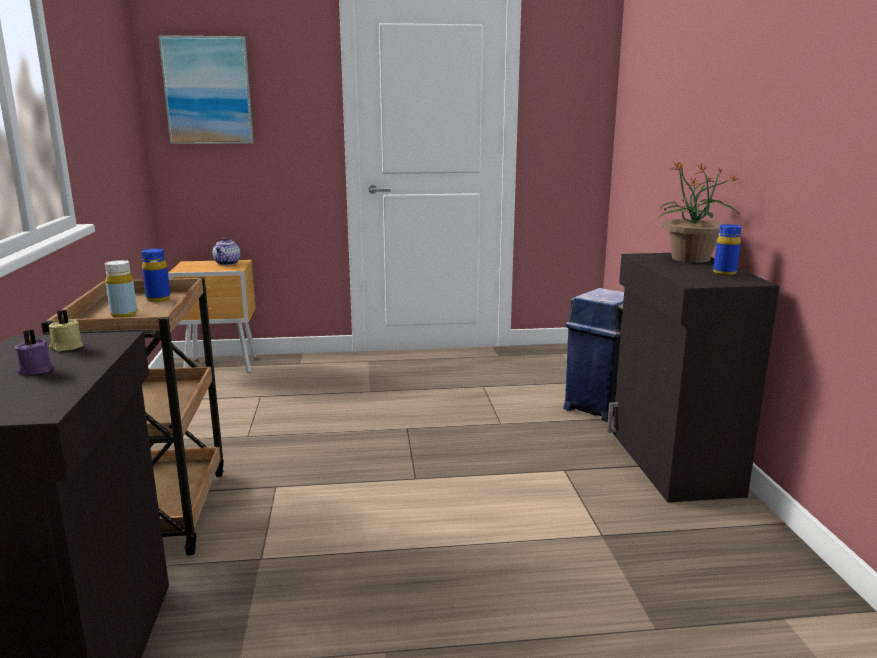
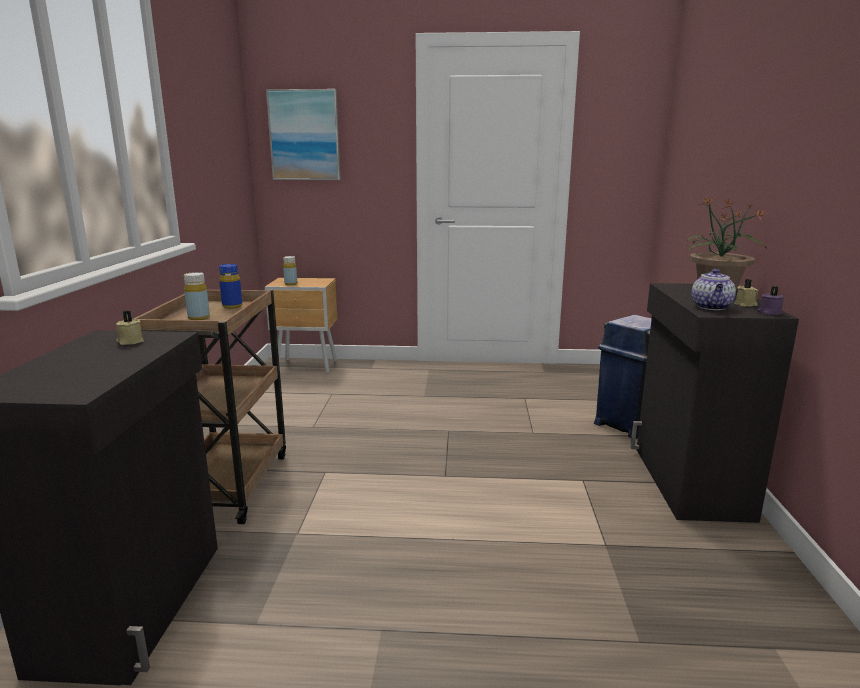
camera: 10 degrees right, 0 degrees up
(35, 370) = (95, 359): purple candle -> purple candle (769, 312)
(200, 268) = (291, 284): none -> yellow bottle
(227, 263) = (314, 280): teapot -> teapot (711, 307)
(724, 273) = (745, 304): blue bottle -> beige candle

